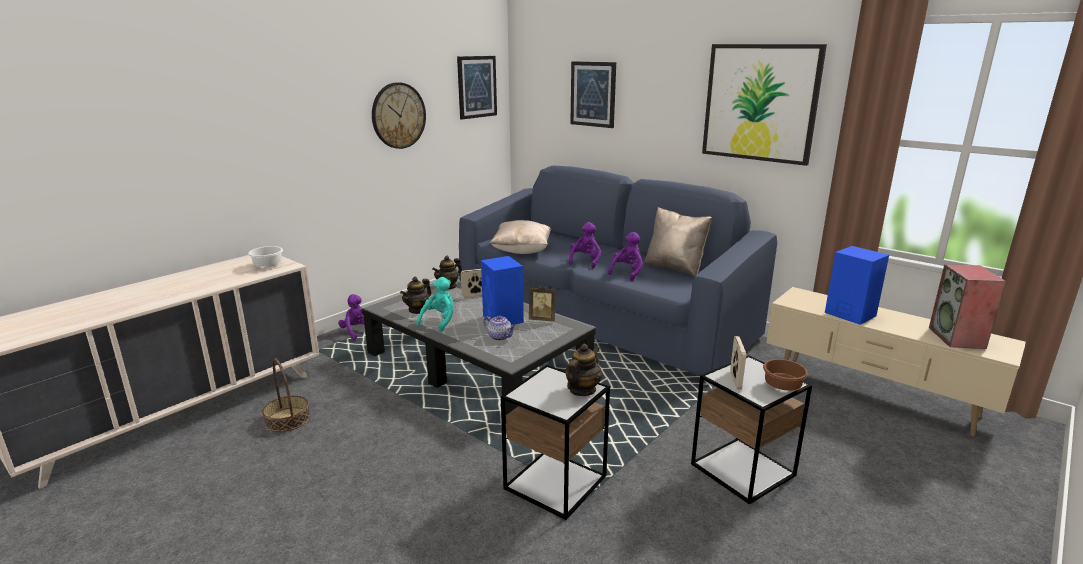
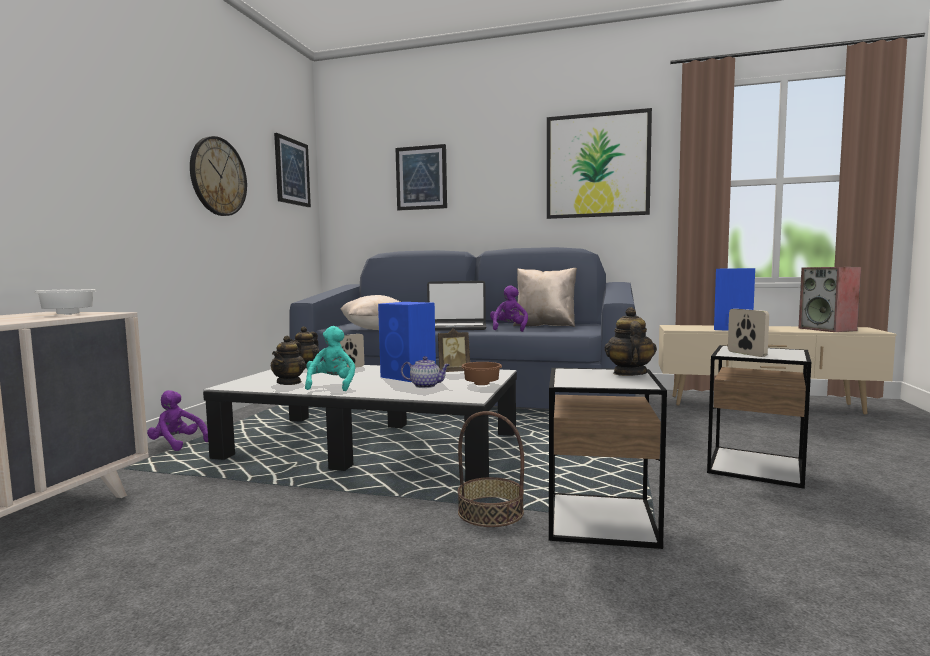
camera: 25 degrees left, 15 degrees down
(287, 419) = (127, 546): basket -> basket (490, 512)
(585, 261) = (456, 328): purple plush toy -> laptop
(781, 386) = (788, 352): brown bowl -> brown bowl (480, 384)

